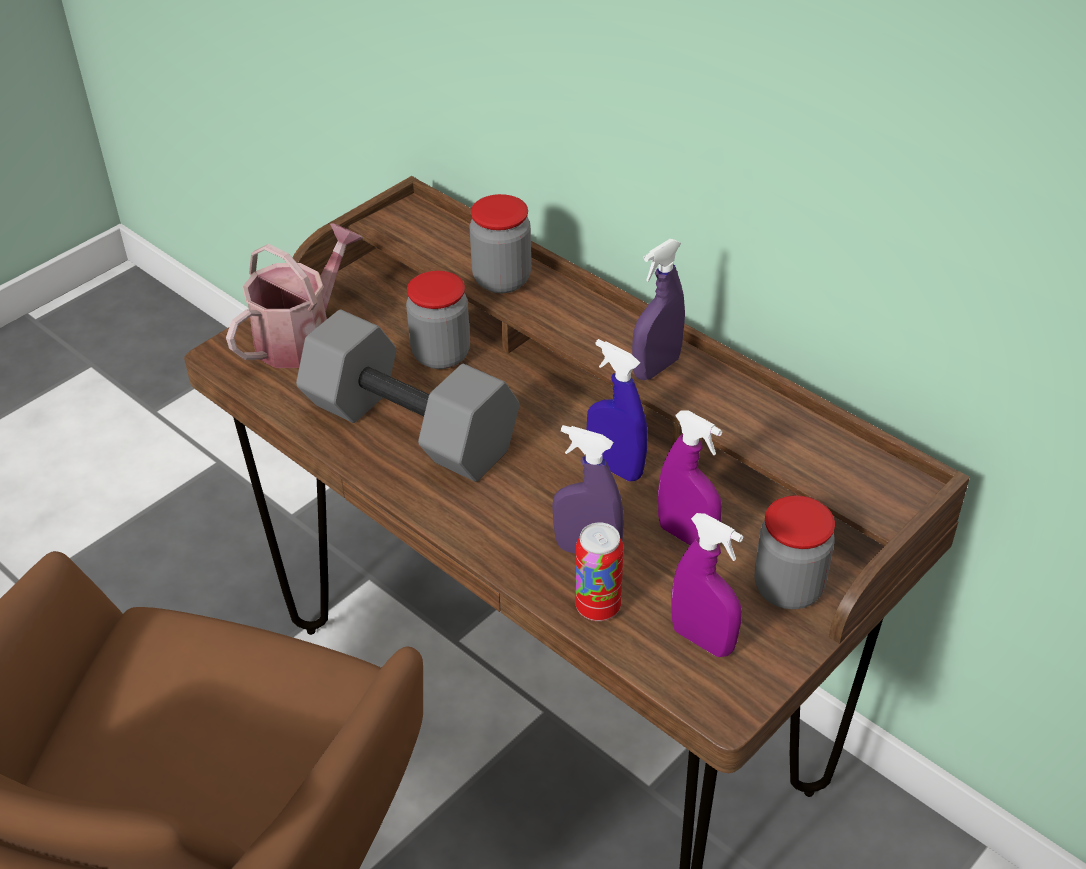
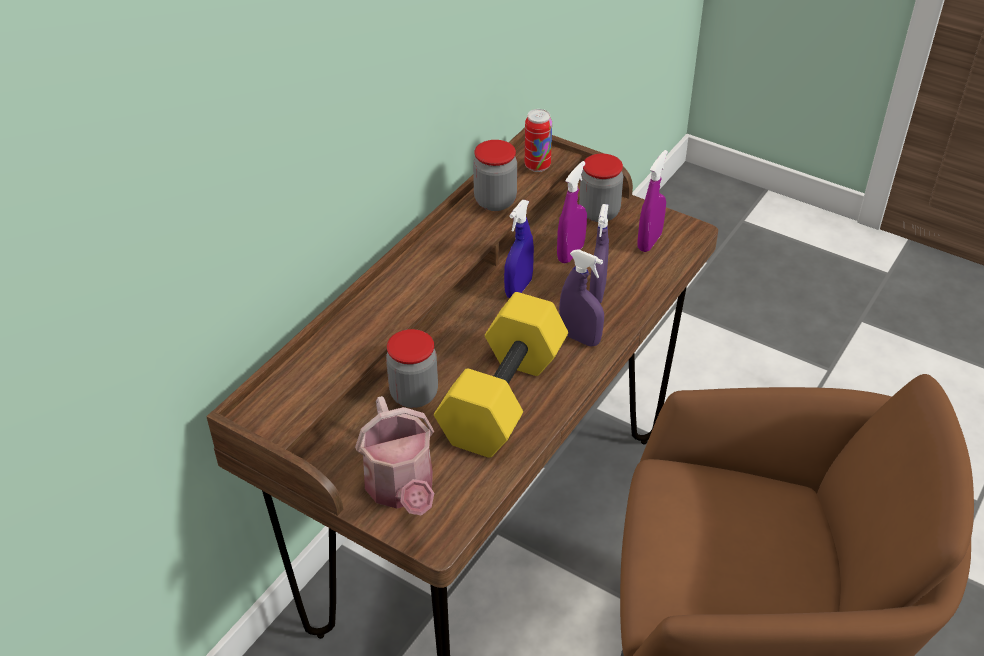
camera: 100 degrees left, 0 degrees up
(302, 336) = (402, 489): watering can -> watering can turned 135 degrees counterclockwise
(414, 427) = (501, 395): grey dumbbell -> yellow dumbbell
(502, 280) = (357, 338): jar -> jar (495, 201)
(598, 607) = (641, 284): can -> can (537, 166)
(656, 368) = (450, 249): purple spray bottle -> purple spray bottle (580, 338)

